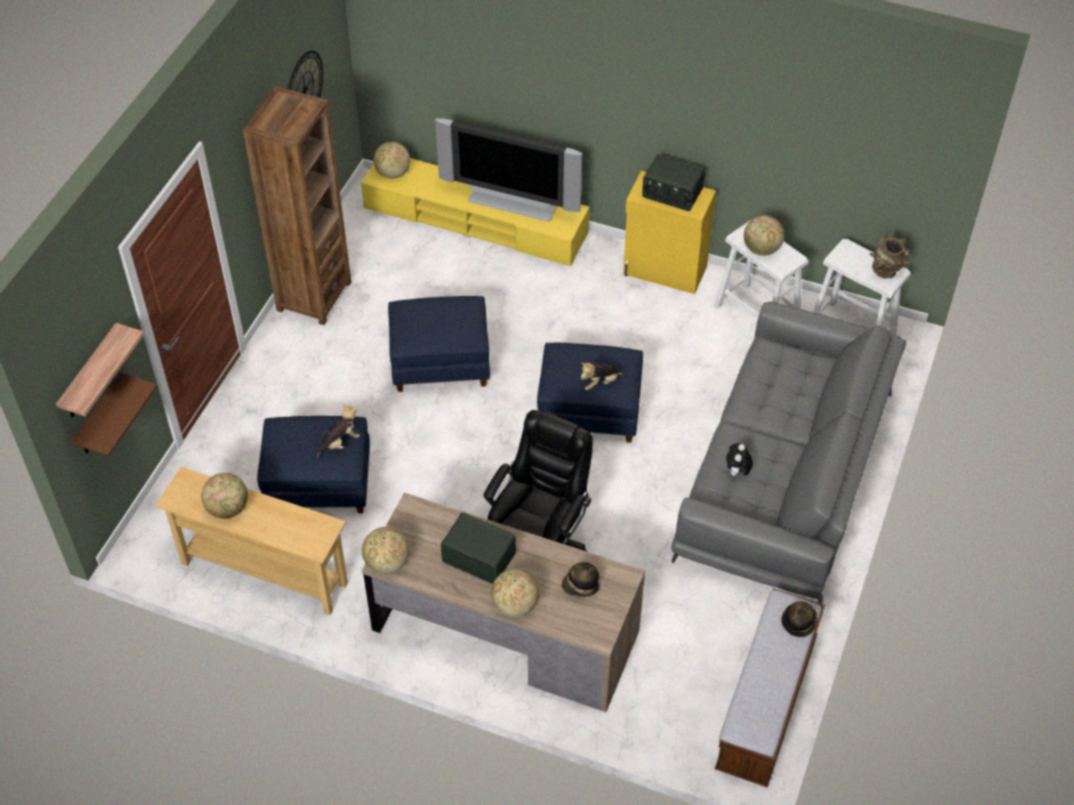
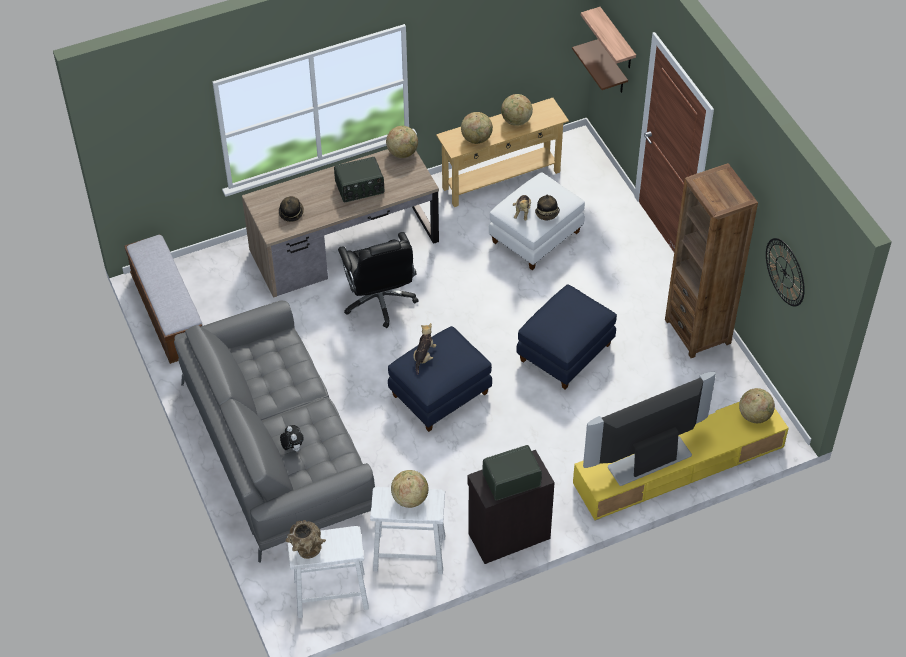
camera: 135 degrees right, 0 degrees up
(318, 485) = (535, 236): blue ottoman -> white ottoman
(515, 605) = (315, 181): globe -> globe (476, 139)
(665, 271) = (508, 535): yellow cabinet -> black cabinet
(737, 472) = (284, 367): plush toy -> plush toy (292, 447)
(798, 622) = (169, 313): hat -> hat (547, 213)

